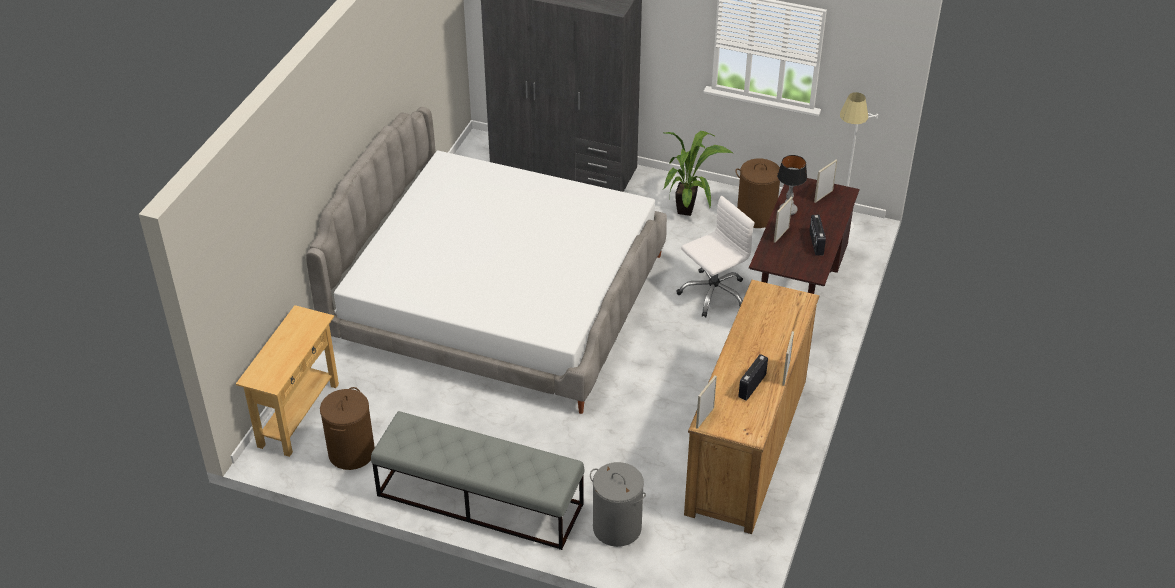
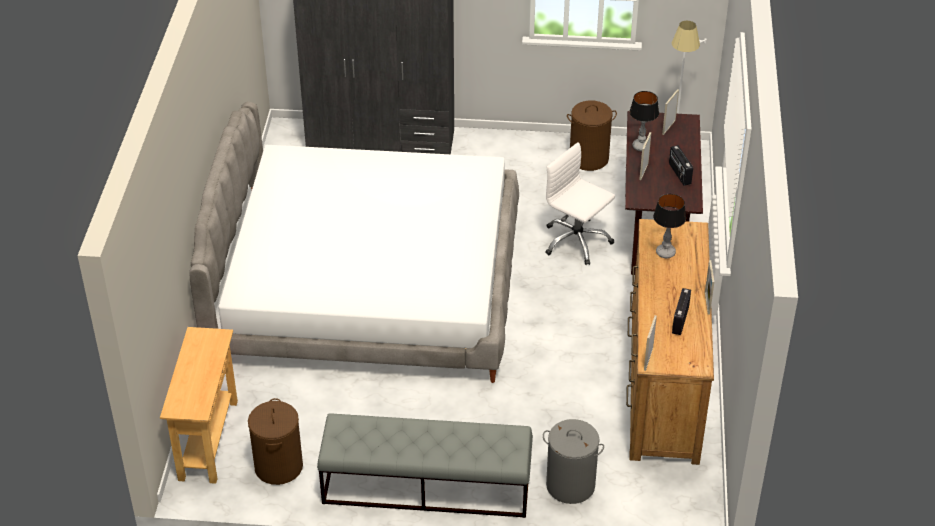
camera: 15 degrees left, 0 degrees up
(689, 211) = (522, 165): potted plant -> none
(713, 293) = (576, 241): white office chair -> white office chair turned 90 degrees counterclockwise
(764, 317) = (665, 253): none -> table lamp

